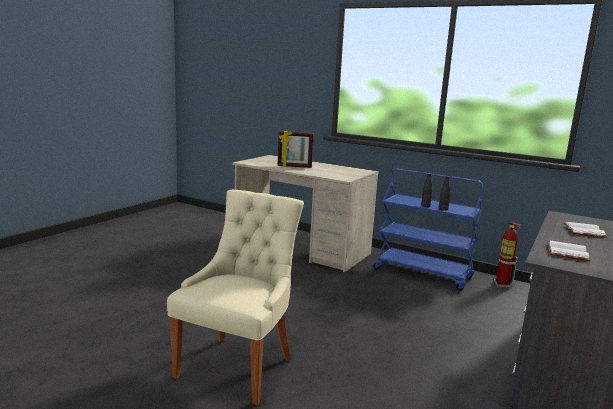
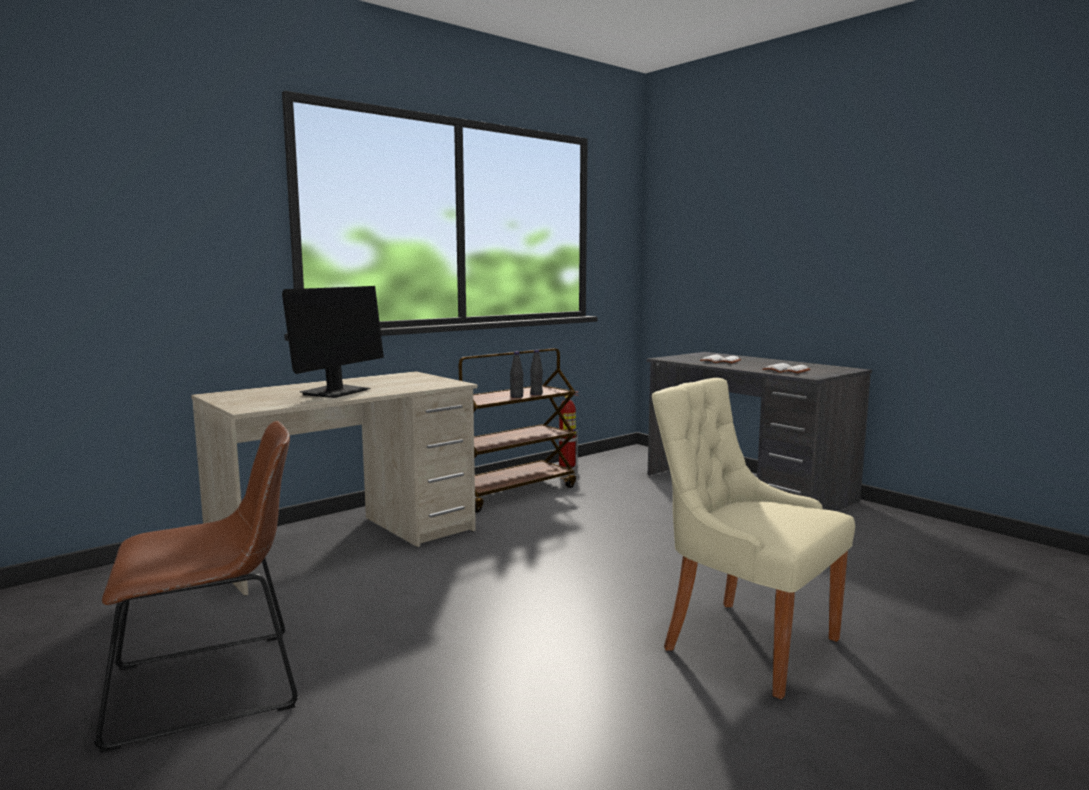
camera: 70 degrees left, 5 degrees down
(164, 254) = (214, 684): none -> brown chair
(294, 167) = (336, 392): picture frame -> monitor
(423, 273) = (512, 492): blue cart -> brown cart

